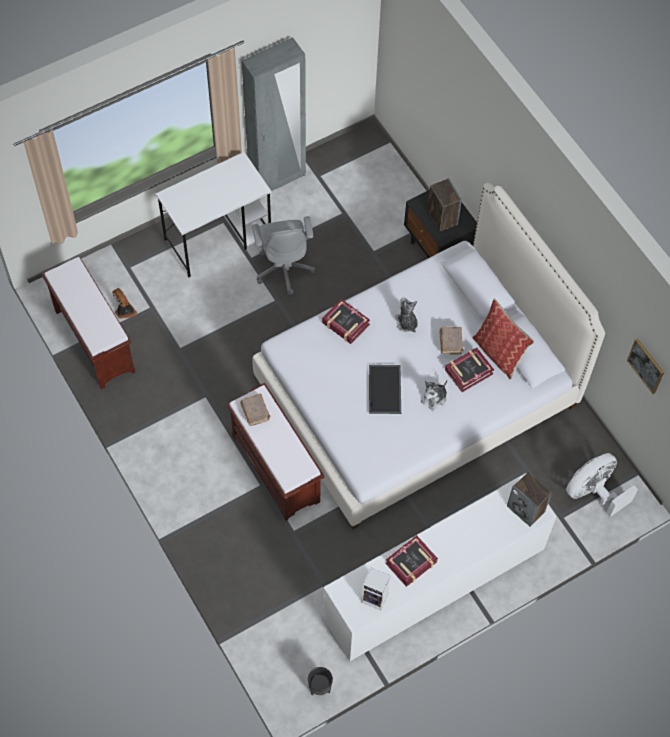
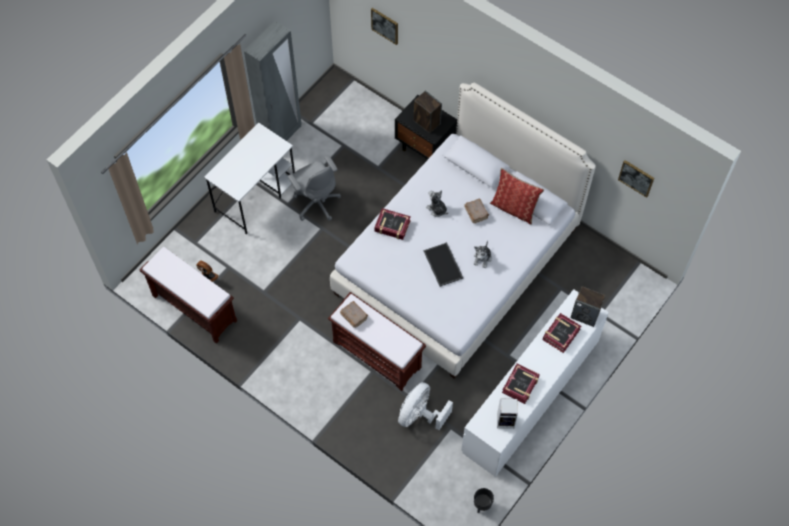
camera: 20 degrees left, 0 degrees up
(426, 85) = (385, 25): none -> picture
(468, 371) = (498, 229): book -> book (560, 334)
(593, 492) = (615, 287): white fan -> white fan (420, 415)

